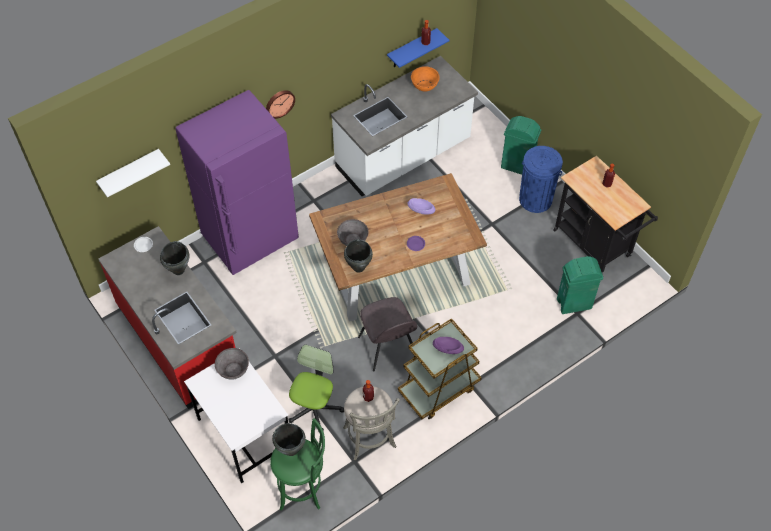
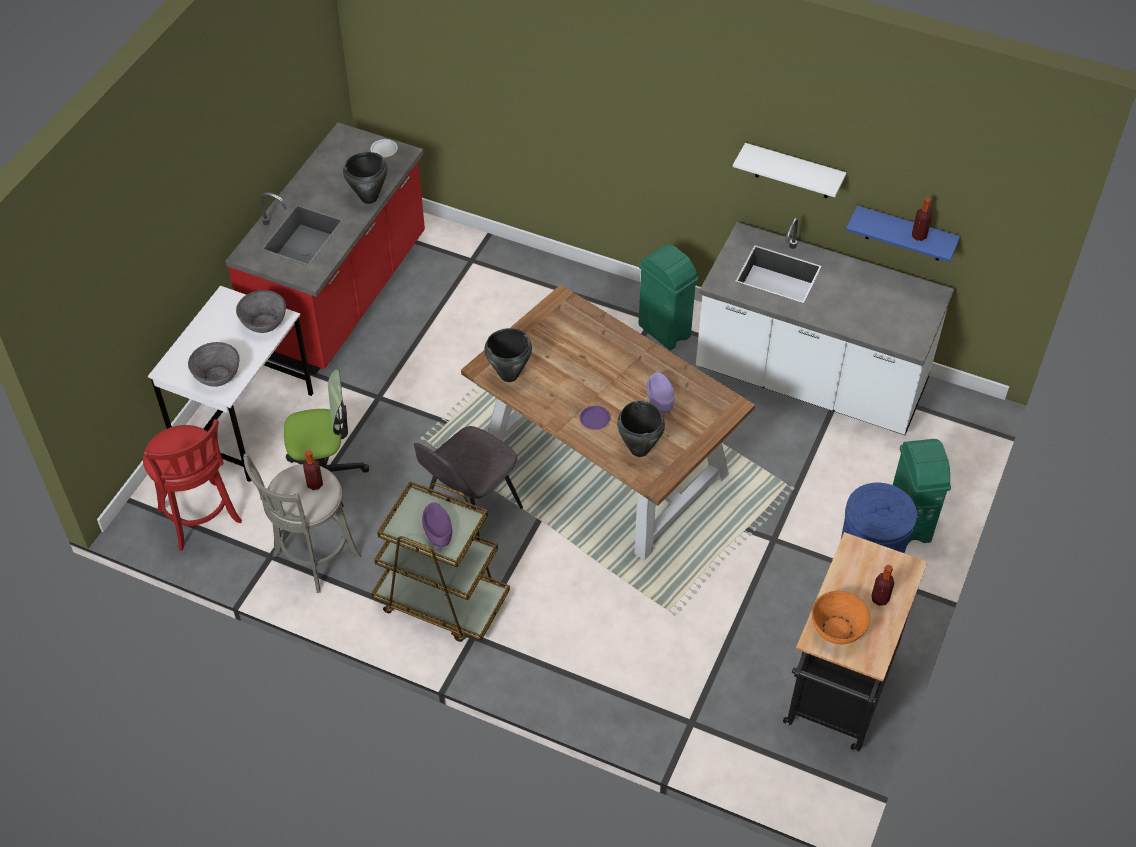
camera: 60 degrees right, 5 degrees down
(130, 172) = (427, 52): white shelf -> white shelf (793, 172)
(251, 240) = (538, 288): purple fridge -> none
(279, 103) = (660, 134): wall clock -> none
(291, 450) = (188, 440): black cooking pot -> black cooking pot (639, 450)
(303, 488) = (201, 519): green stool -> red stool
(353, 240) = (551, 348): grey bowl -> grey bowl (217, 375)
(424, 85) = (878, 296): orange bowl -> orange bowl (837, 629)
(574, 304) = (706, 711): green trash can -> green trash can (664, 332)

